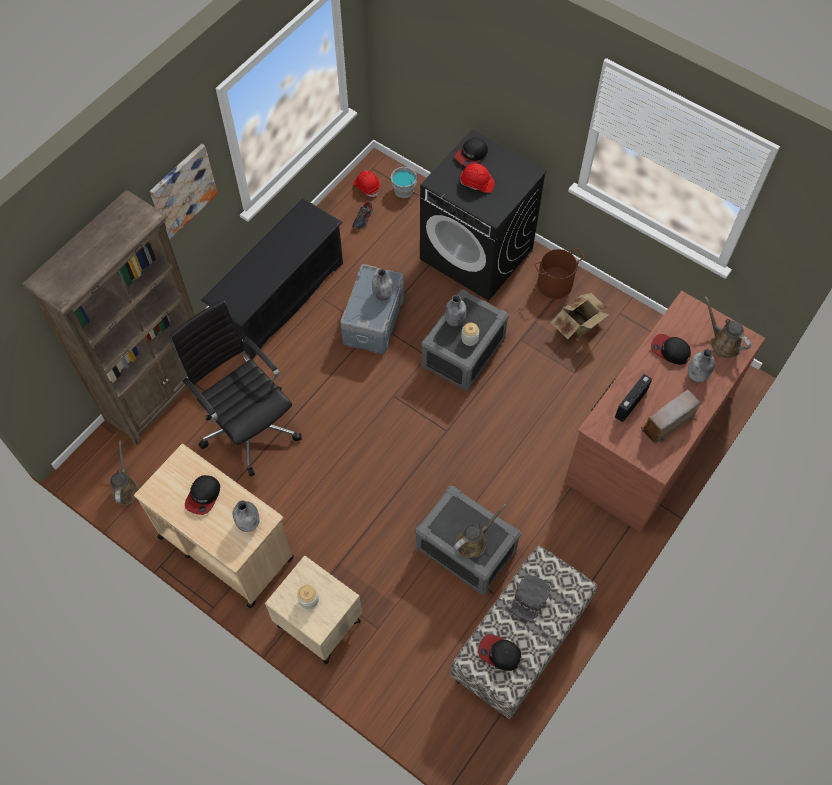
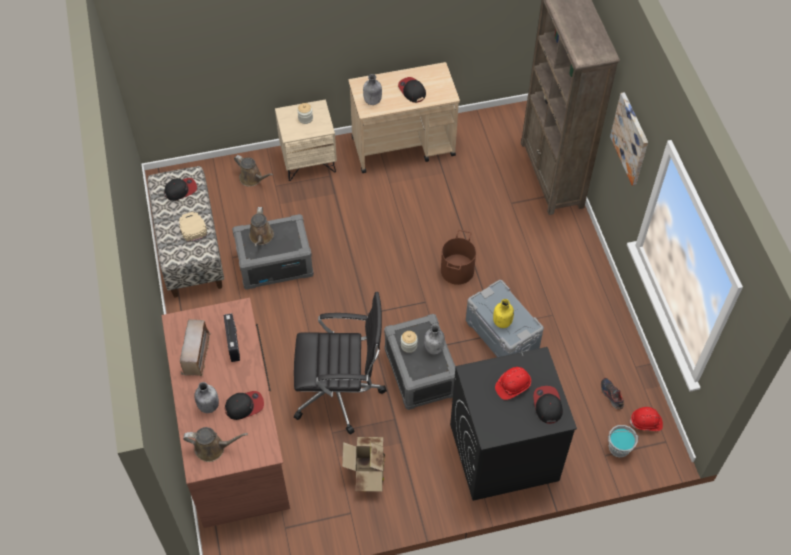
camera: 130 degrees right, 5 degrees down
(125, 488) = (493, 122): brown watering can -> brown watering can (252, 178)
(248, 425) = (481, 206): black office chair -> black office chair (340, 392)
(281, 298) = (575, 289): black shoe rack -> none
(382, 294) = (502, 322): grey bottle -> yellow bottle
(529, 599) = (192, 227): black cap -> beige cap
(555, 284) = (421, 487): brown bucket -> brown bucket (456, 270)

